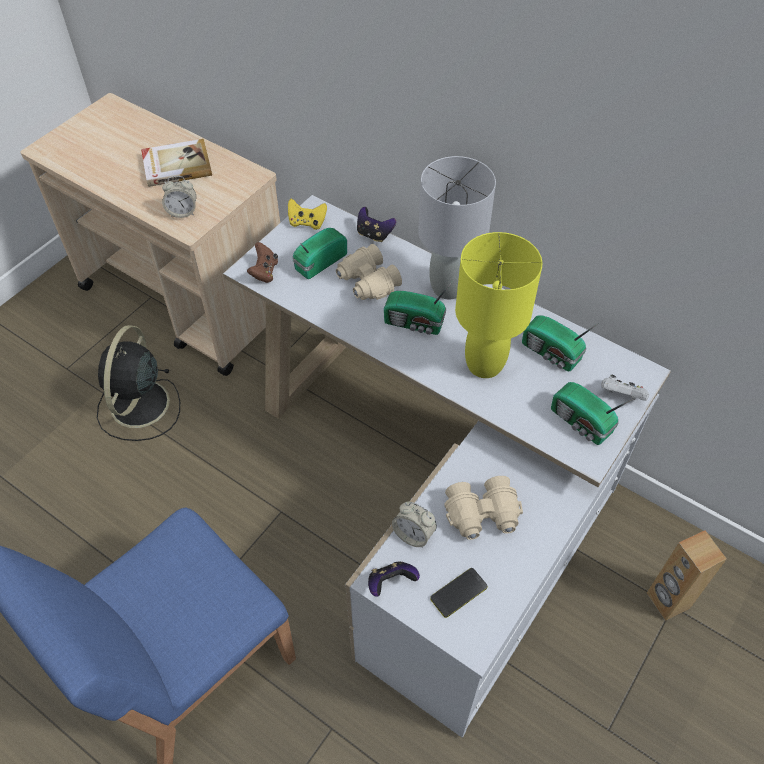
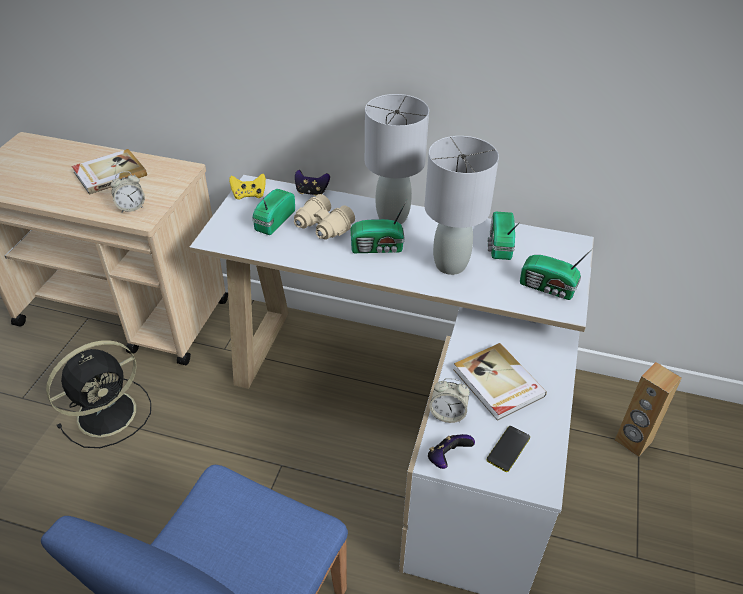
camera: 20 degrees left, 10 degrees down
(139, 406) = (109, 412): black fan -> black fan turned 120 degrees counterclockwise
(264, 272) = (228, 238): brown game controller -> none
(483, 515) = (497, 383): beige binoculars -> book
(484, 364) = (450, 264): yellow table lamp -> grey table lamp
(551, 354) = (499, 245): radio -> radio turned 75 degrees clockwise
(621, 396) = (568, 262): white game controller -> none

